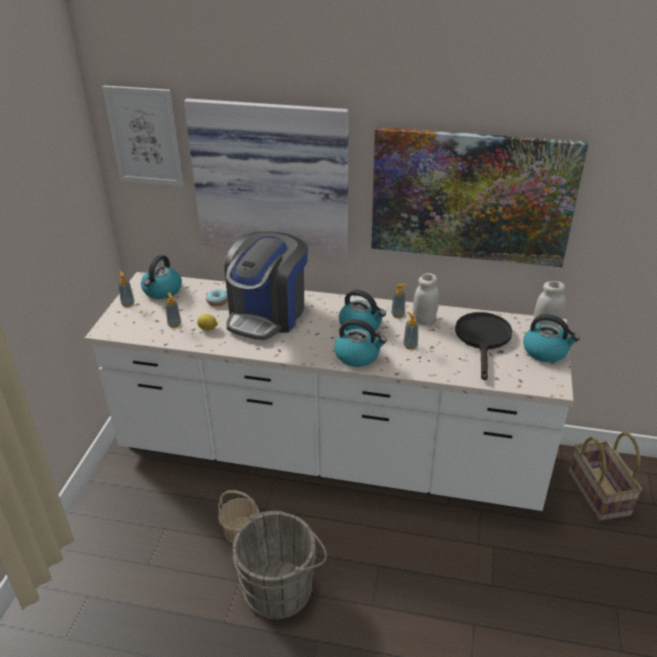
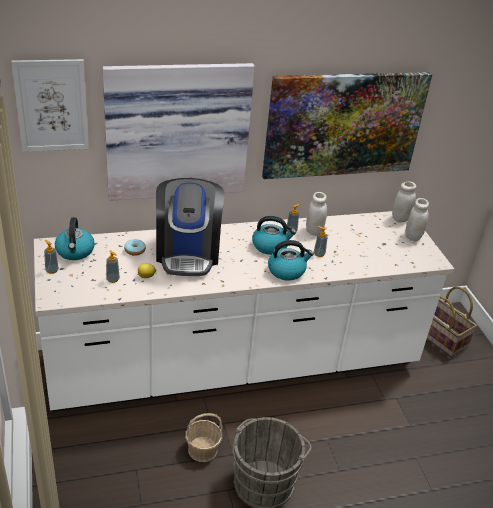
camera: 30 degrees left, 0 degrees up
(483, 339) = (366, 237): black frying pan -> none
(546, 351) = (413, 237): kettle -> white jar

